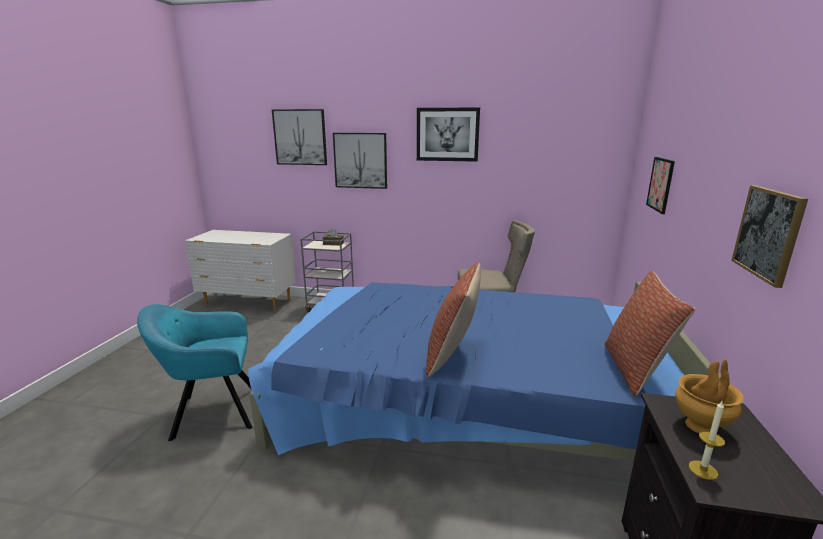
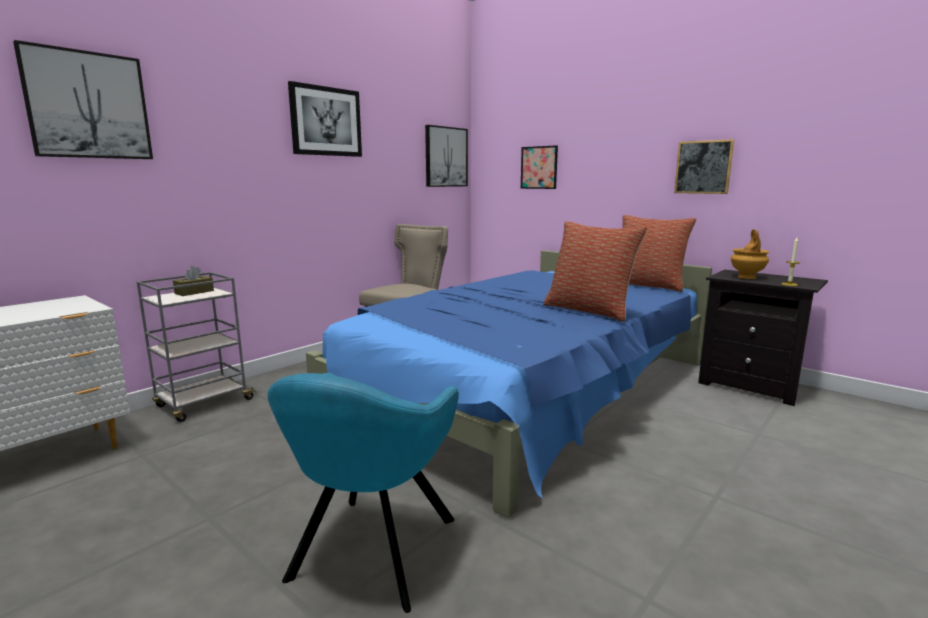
camera: 60 degrees left, 5 degrees down
(360, 160) = (212, 153): picture -> picture (446, 157)

